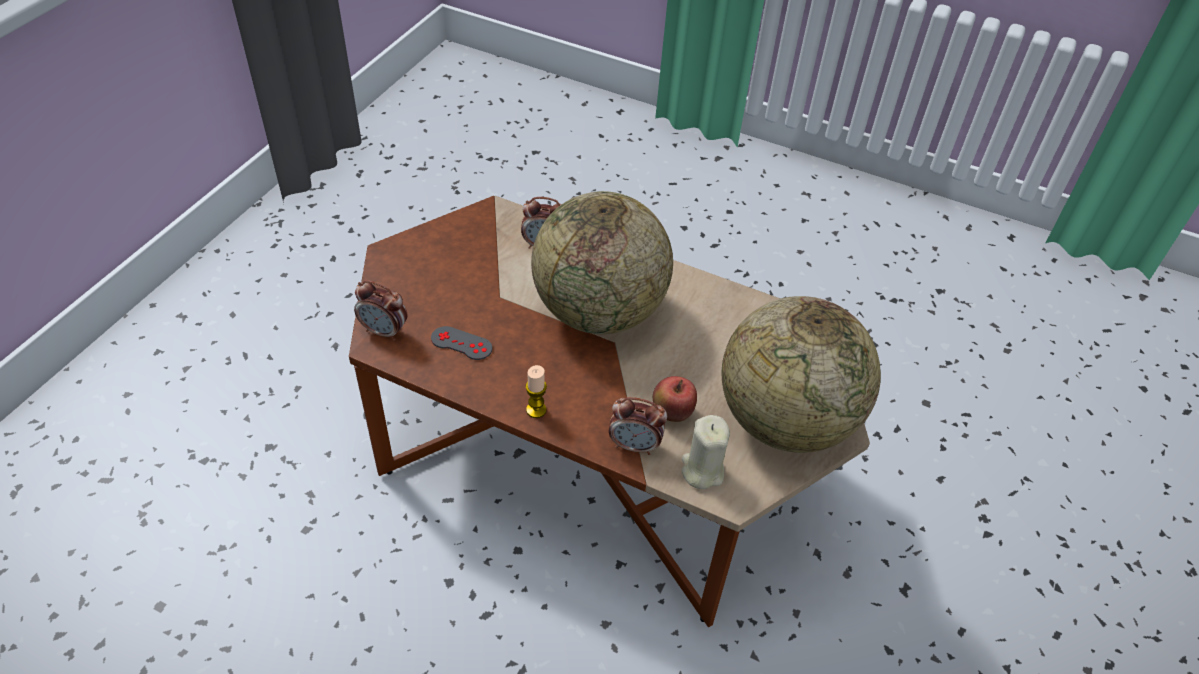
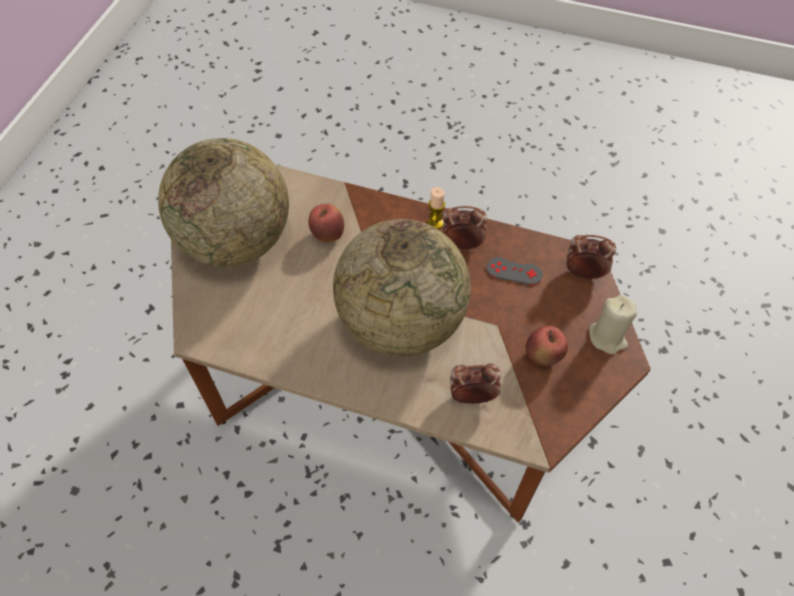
camera: 175 degrees right, 10 degrees up
(465, 266) = (542, 356): none -> apple
(635, 445) = (355, 206): alarm clock -> alarm clock (462, 244)
(702, 470) = (303, 195): beige candle -> beige candle (607, 337)

